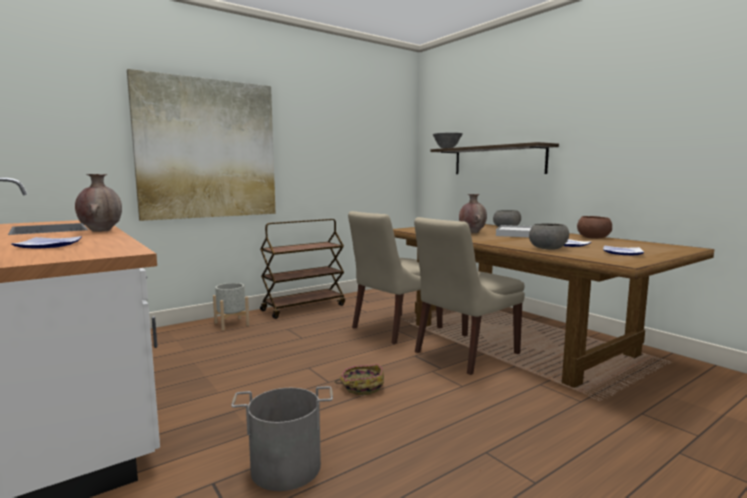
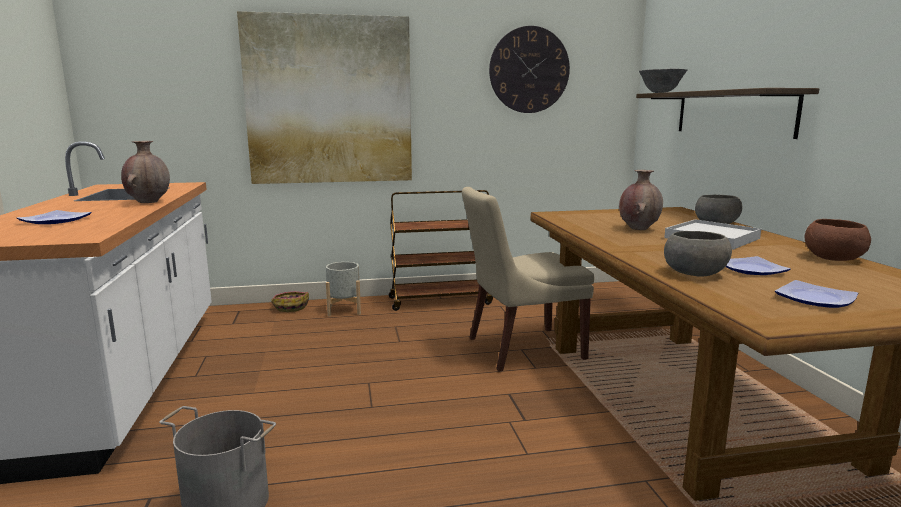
camera: 25 degrees right, 5 degrees up
(352, 131) = (529, 70): none -> wall clock
(361, 386) = (402, 422): basket -> basket (290, 307)
(464, 354) = (579, 406): beige chair -> none

